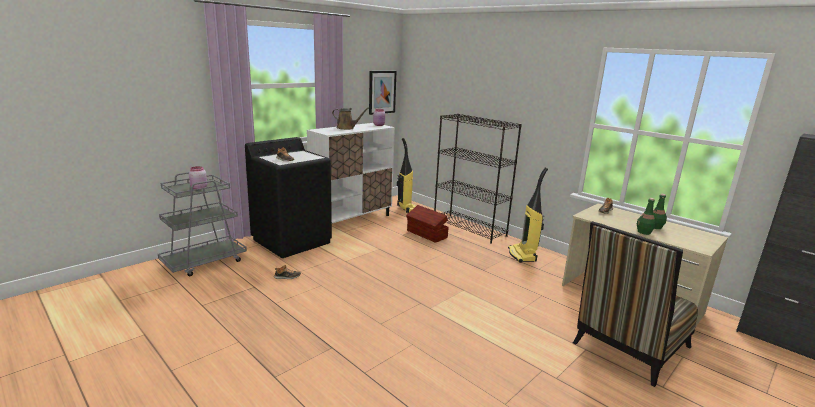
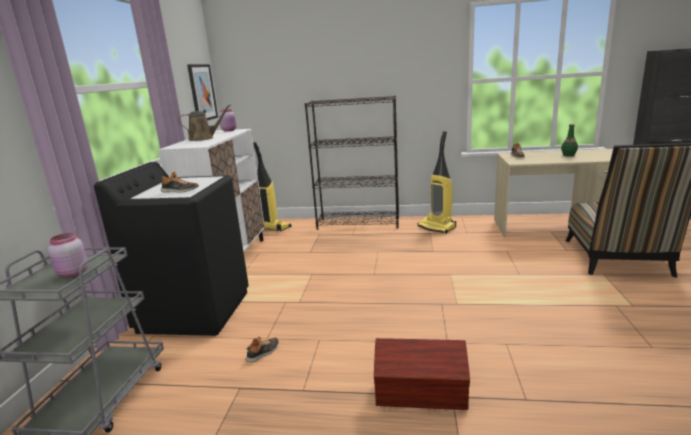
camera: 35 degrees left, 0 degrees up
(426, 234) = (332, 242): brown storage box -> brown storage box (421, 394)
(644, 232) = (574, 160): green bottle -> none

